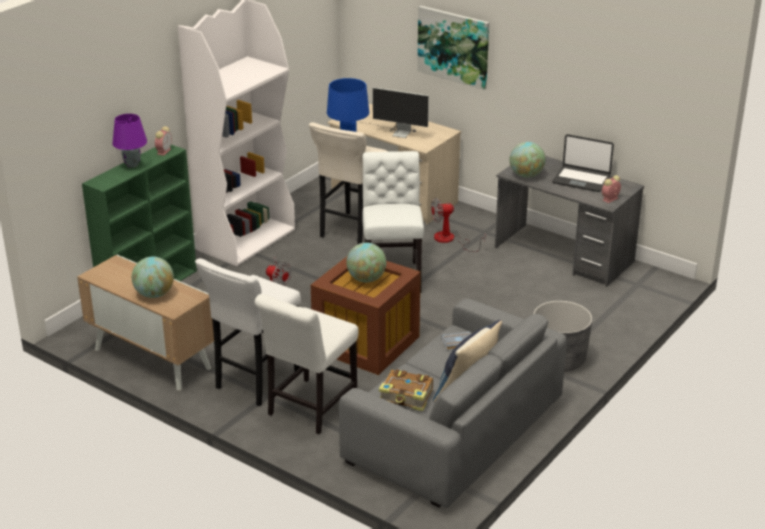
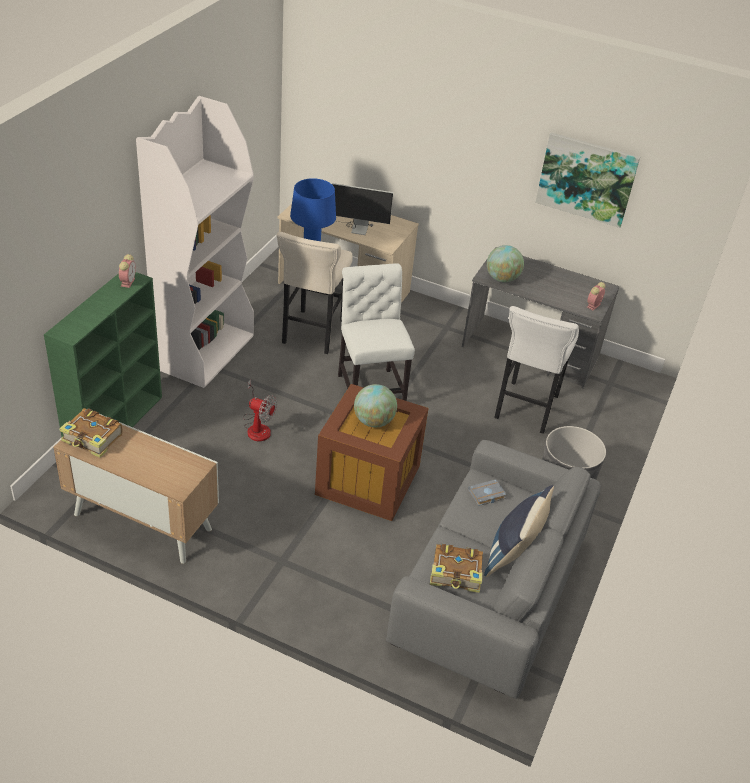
camera: 15 degrees left, 10 degrees up
(111, 273) = (92, 439): none -> book
(132, 165) = (96, 304): purple table lamp -> none
(154, 294) = (151, 467): globe -> none
(255, 382) = (265, 544): white stool -> white stool (525, 409)
(309, 409) = (332, 574): white chair -> none
(450, 240) = (415, 339): fan -> none
(453, 46) = (416, 138): picture -> picture (586, 179)
(581, 180) = (557, 282): laptop -> none

